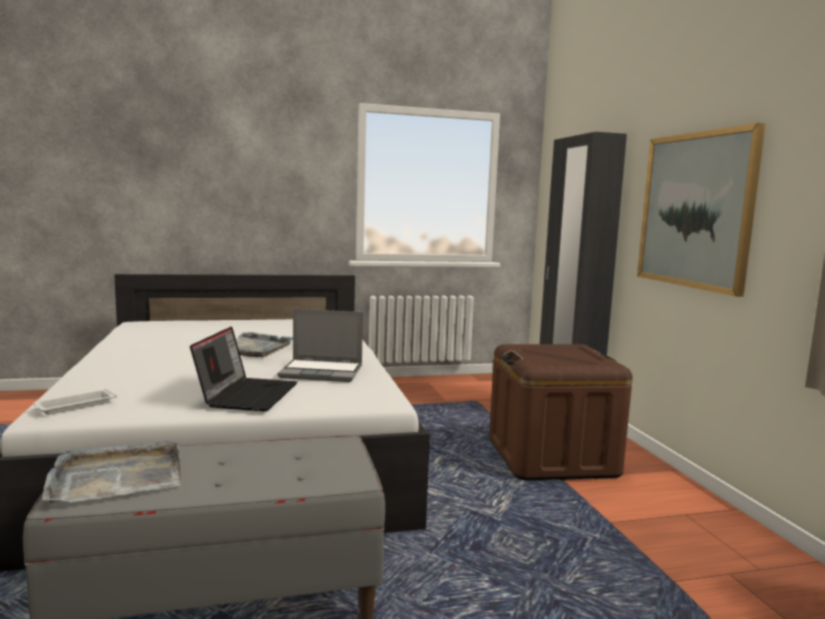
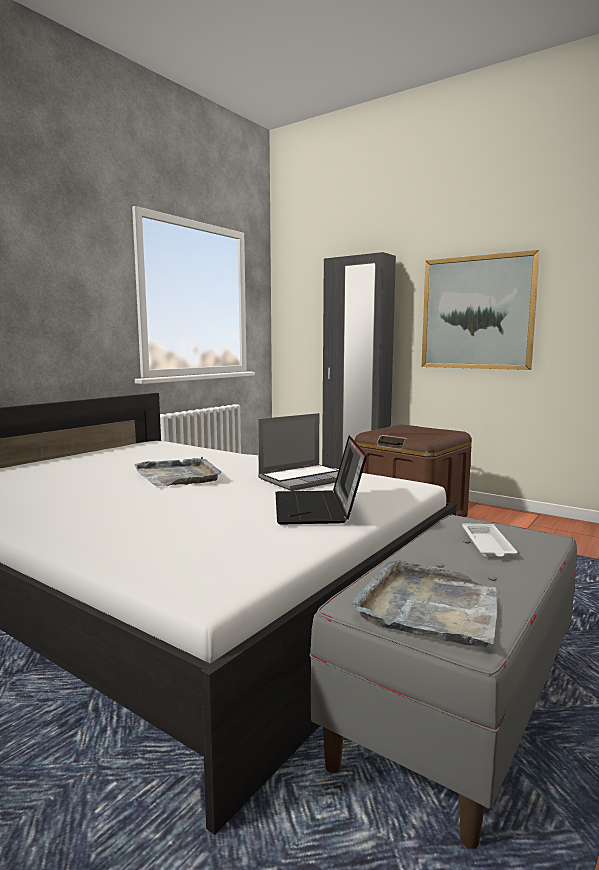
camera: 40 degrees left, 0 degrees up
(74, 406) = (205, 570): white tray -> white tray (488, 545)
(247, 394) = (318, 509): laptop -> laptop turned 150 degrees counterclockwise

